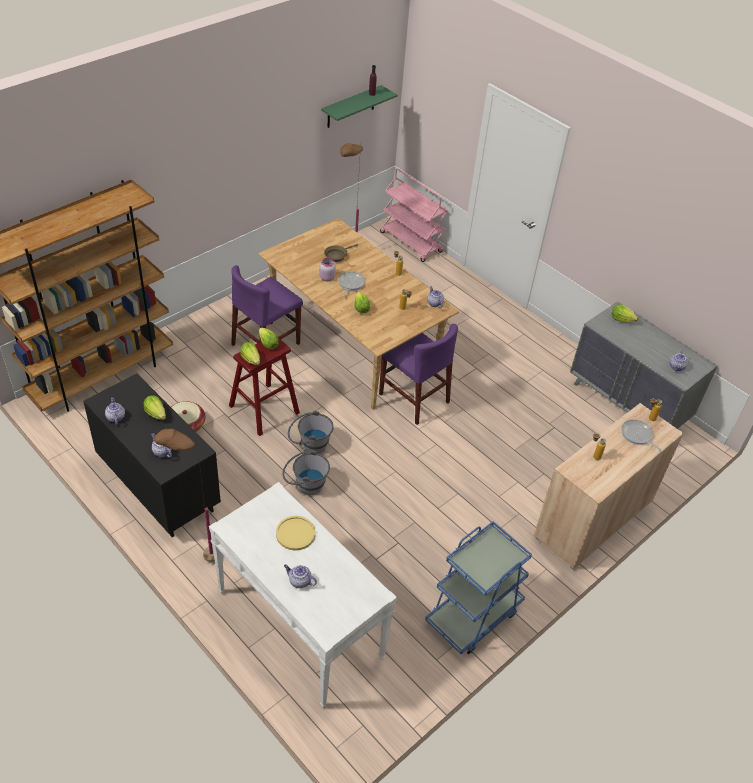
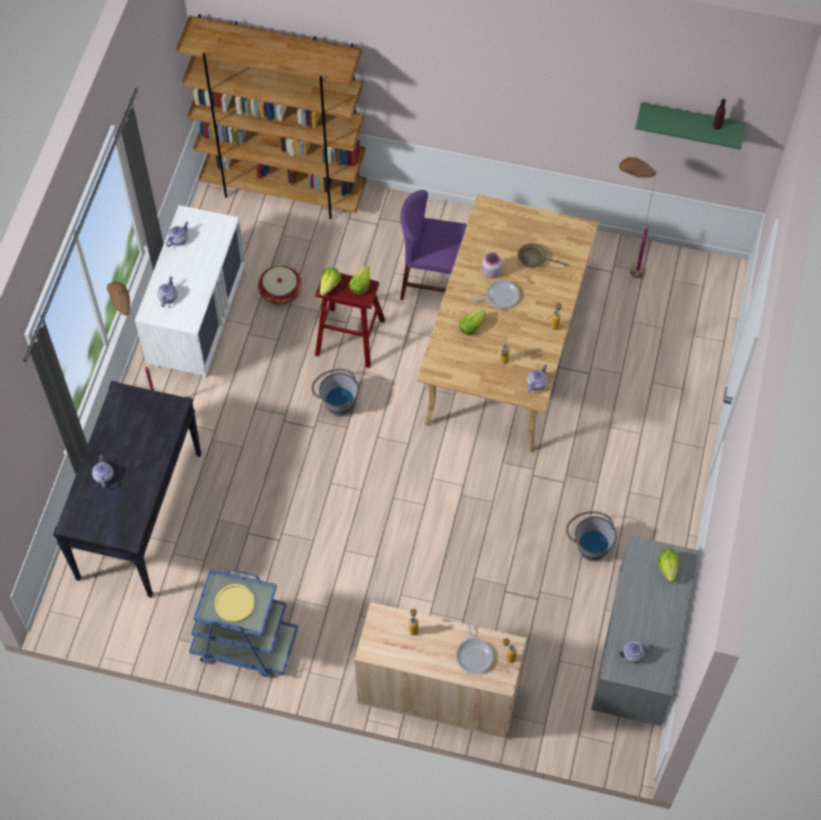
camera: 60 degrees right, 15 degrees up
(156, 413) = (205, 263): lettuce -> none
(158, 486) = (198, 321): black dresser -> white dresser
(295, 533) = (147, 444): yellow plate -> yellow plate (235, 603)
(299, 624) = (140, 515): white console table -> black console table
(305, 485) = (287, 427): grey bucket -> grey bucket (589, 544)
(411, 242) = (717, 309): pink cart -> none
(413, 398) = (471, 450): purple chair -> none
(637, 435) = (474, 655): frying pan -> frying pan turned 150 degrees clockwise

